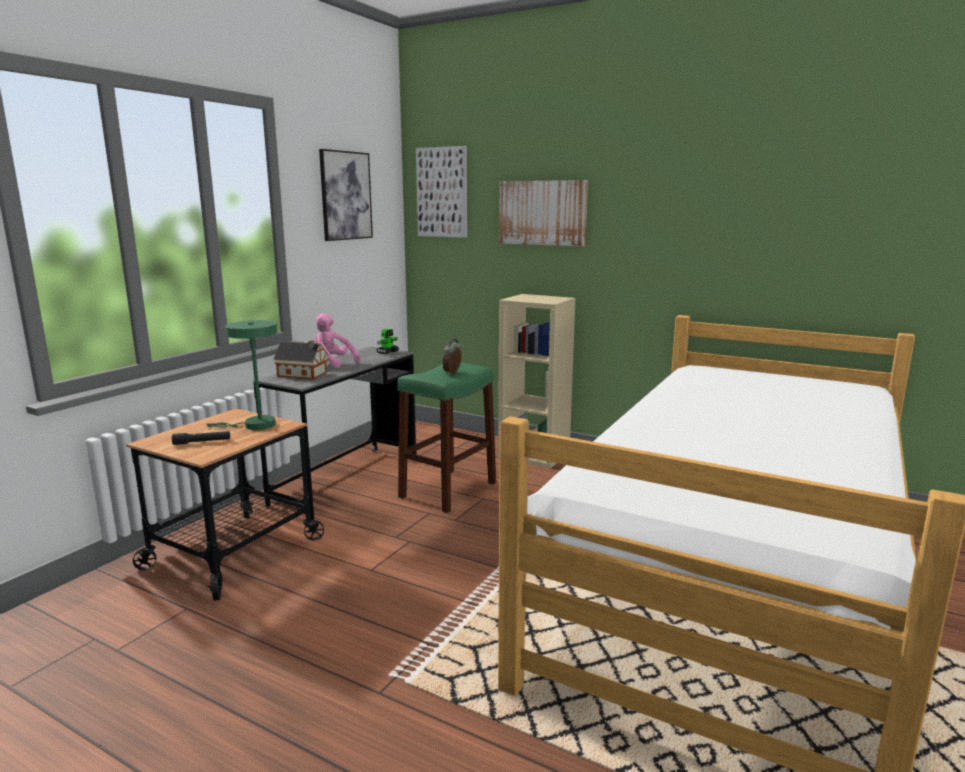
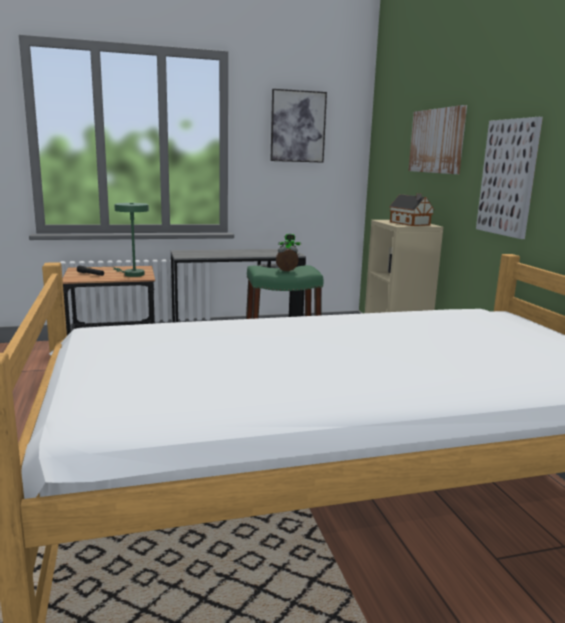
camera: 45 degrees right, 0 degrees up
(303, 374) = (201, 253): toy house -> toy house (410, 223)
(331, 364) = (235, 251): pink plush toy -> none
(442, 192) = (387, 125): picture -> picture (508, 177)

